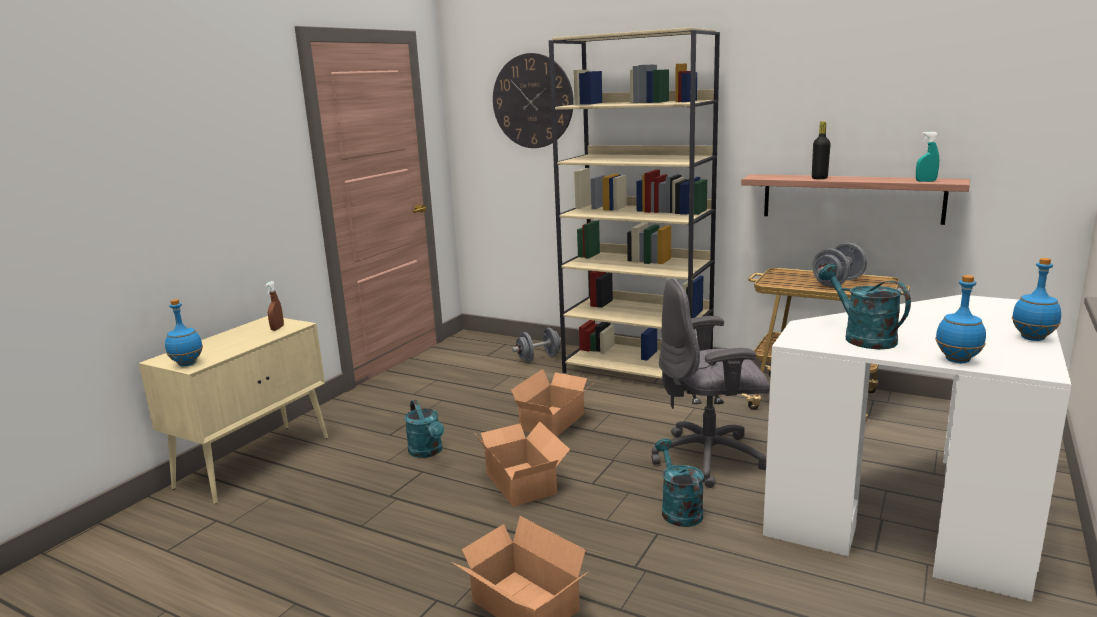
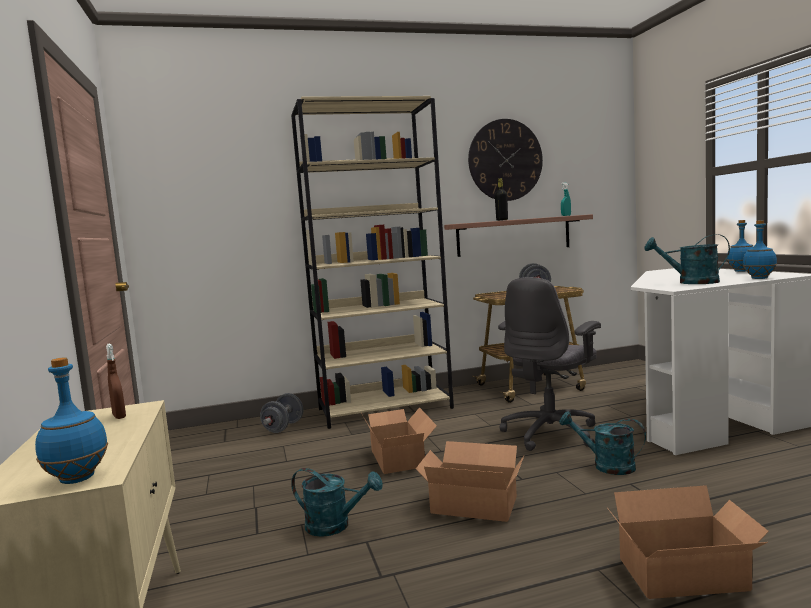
camera: 45 degrees left, 10 degrees down
(532, 101) = (234, 171): wall clock -> wall clock (505, 160)

